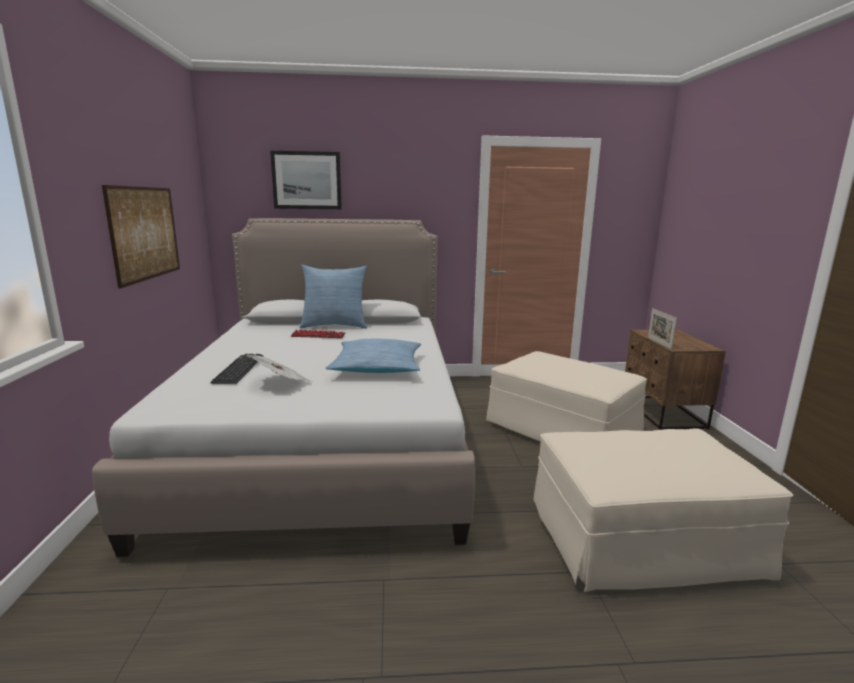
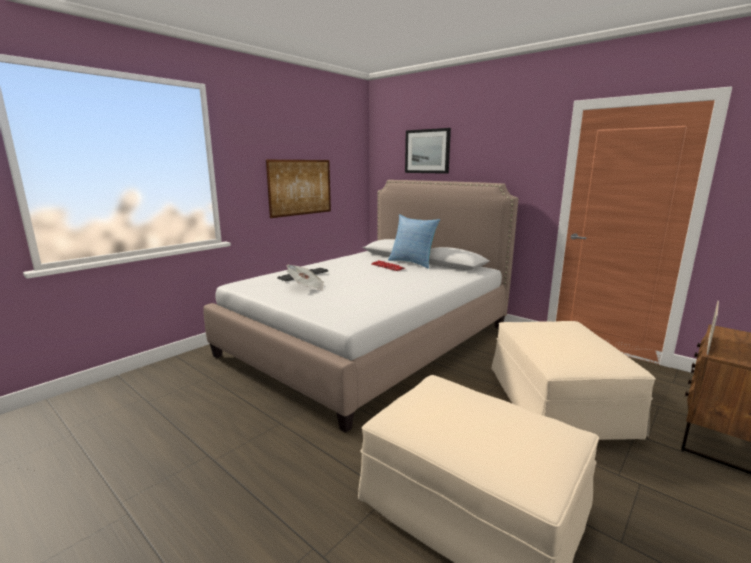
camera: 45 degrees right, 0 degrees up
(377, 367) = (374, 292): pillow -> none

